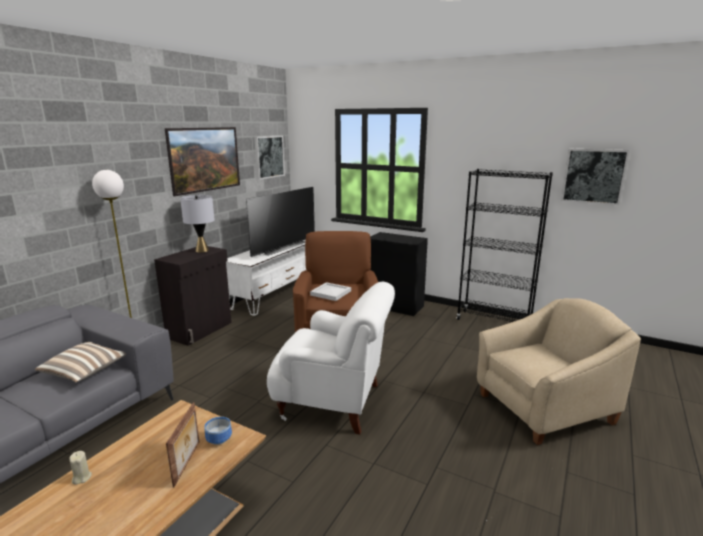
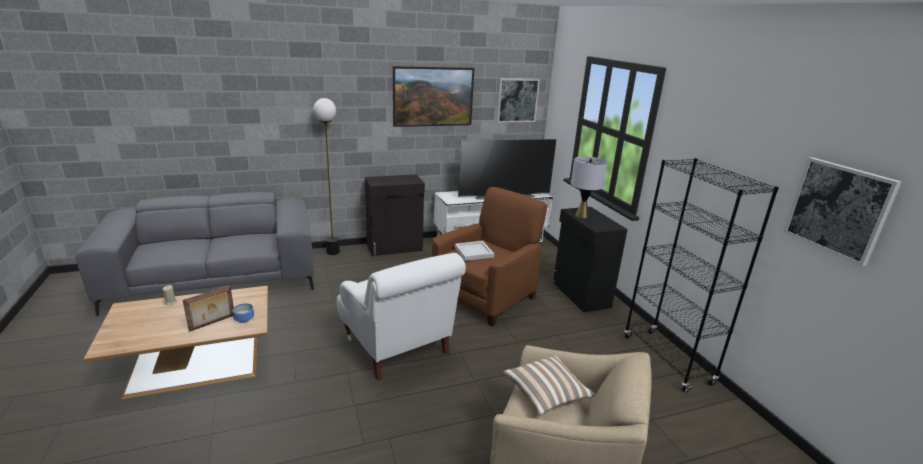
camera: 40 degrees right, 5 degrees up
(85, 372) = (255, 244): pillow -> pillow (546, 394)
(202, 250) = (406, 179): grey table lamp -> grey table lamp (582, 215)

